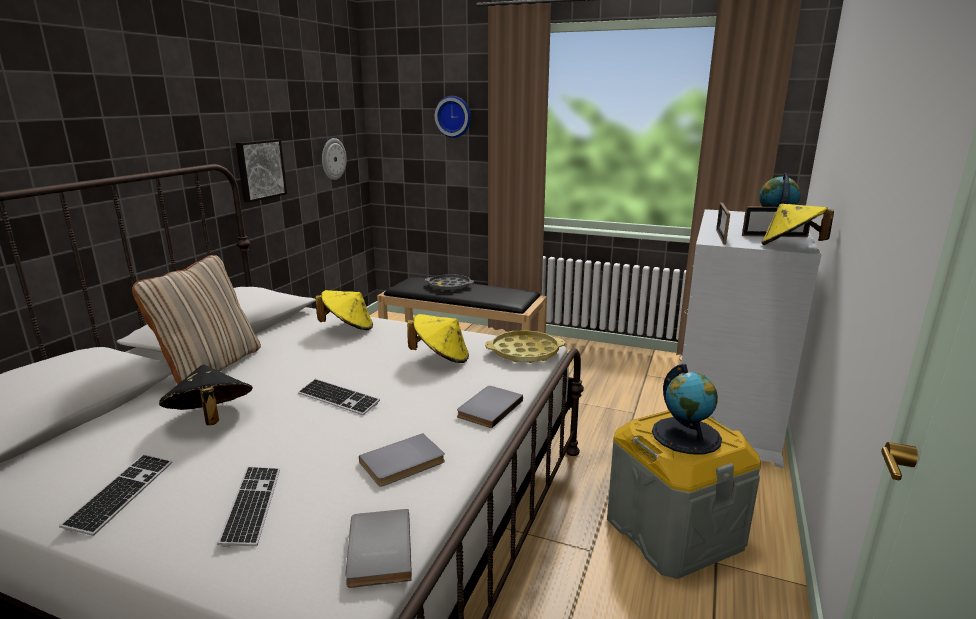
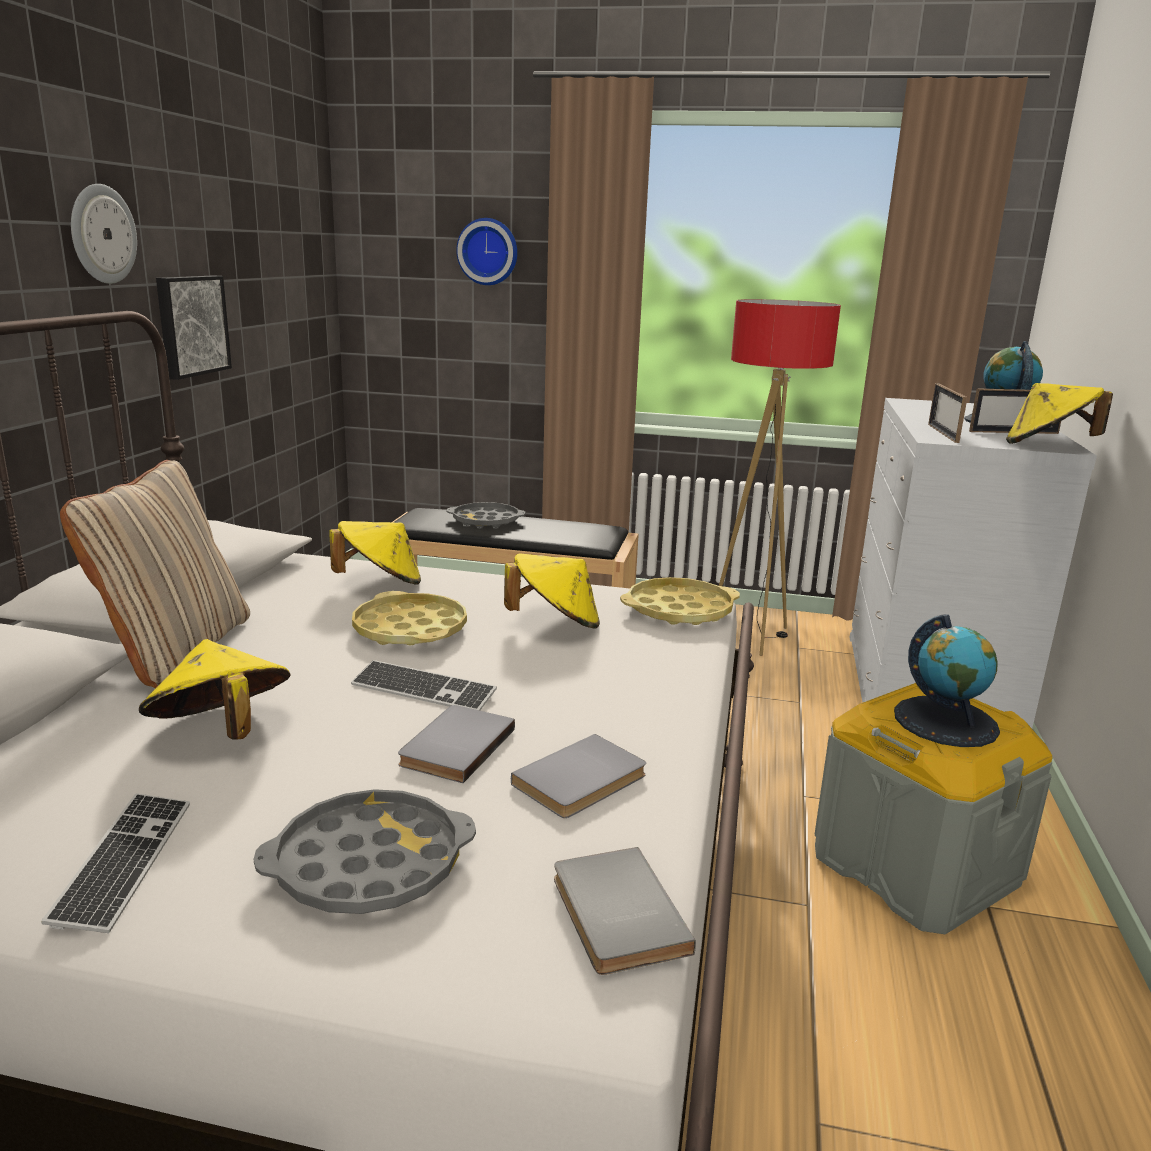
camera: 10 degrees left, 0 degrees up
(210, 419) = (221, 732): black hat -> yellow hat
(252, 506) = (369, 864): keyboard -> grey tray
(333, 159) = (293, 314): wall clock -> wall clock (102, 234)
(350, 359) = (410, 629): none -> yellow tray
(488, 408) = (668, 693): grey book -> grey book (454, 746)
(617, 366) = (752, 636): none -> floor lamp

